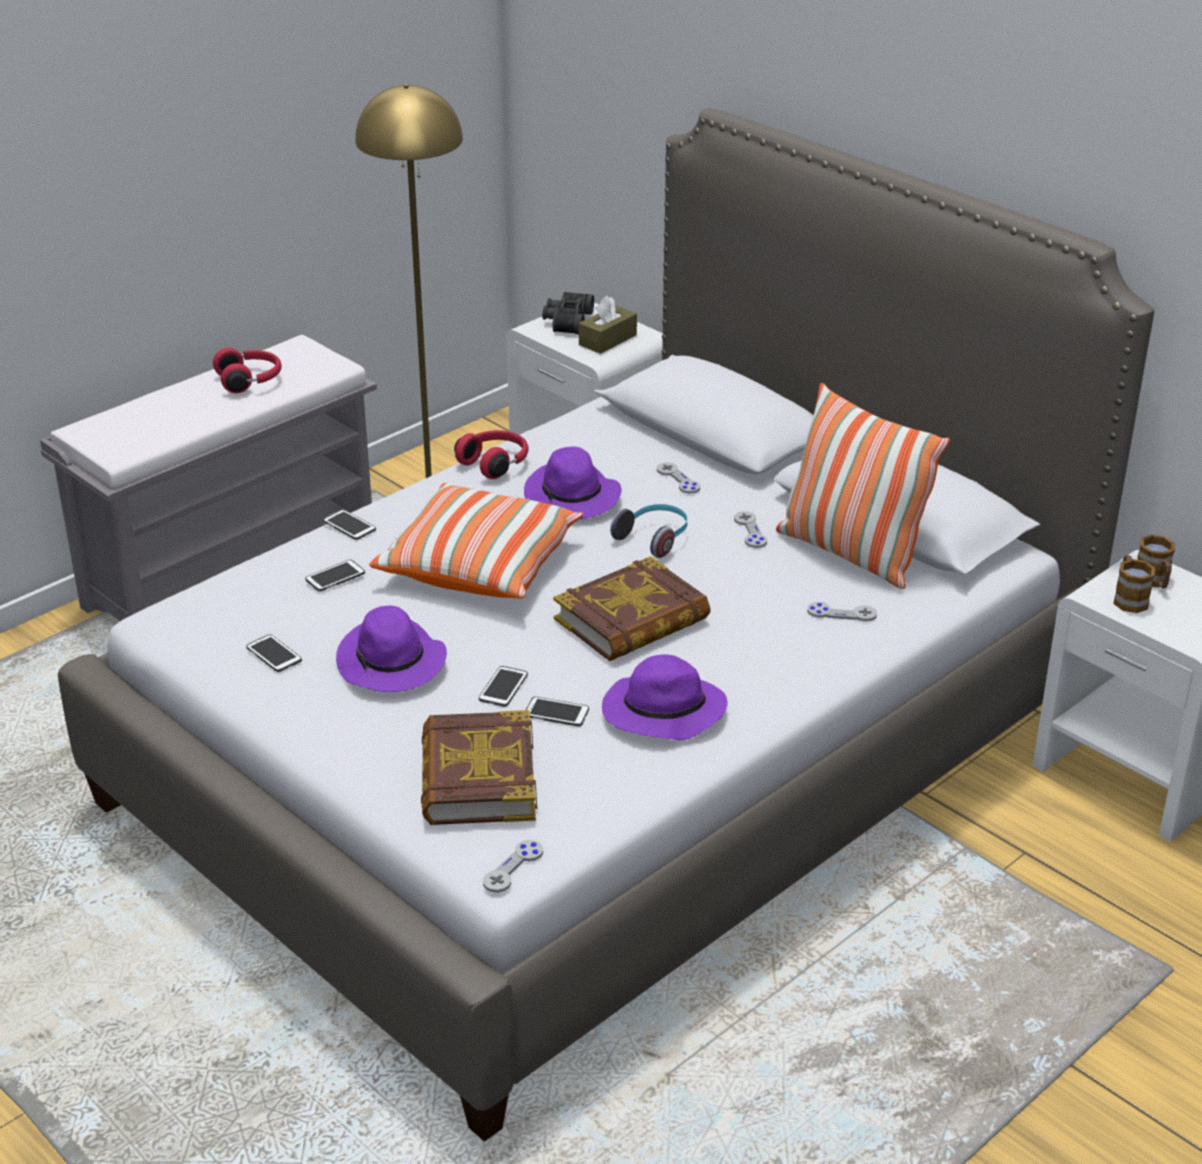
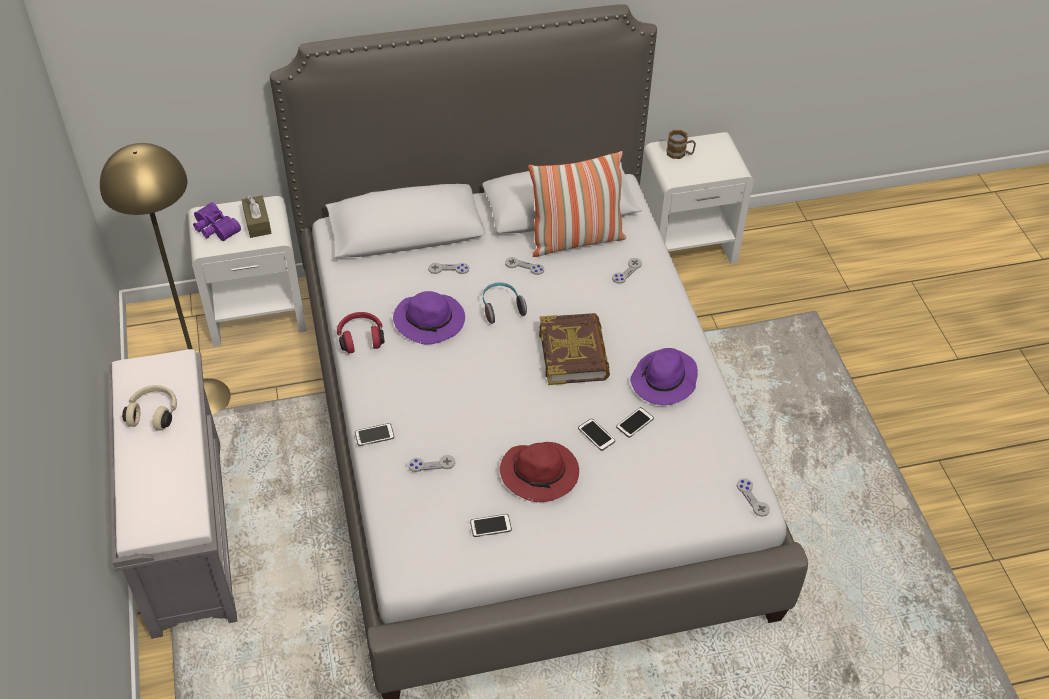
camera: 60 degrees left, 15 degrees up
(250, 381) = (154, 413): red headphones -> beige headphones
(335, 577) = (431, 464): phone -> grey game controller
(392, 663) = (540, 473): purple hat -> red hat
(477, 778) = (671, 480): book -> none
(480, 565) = (469, 393): pillow -> none
(566, 321) = (214, 229): black binoculars -> purple binoculars
(1128, 598) = (686, 169): mug -> none

